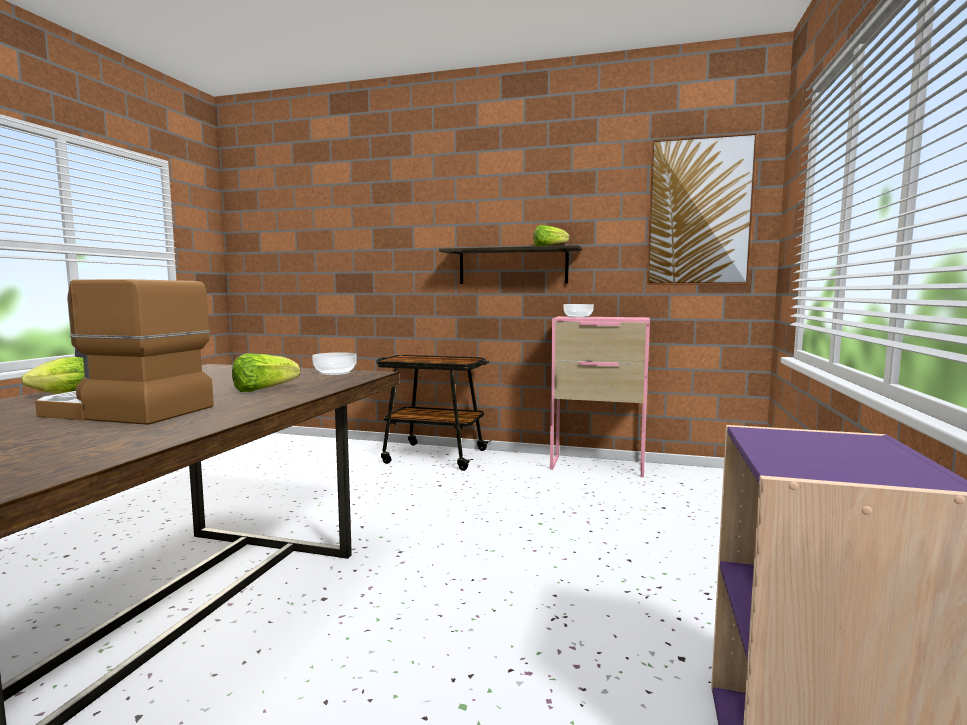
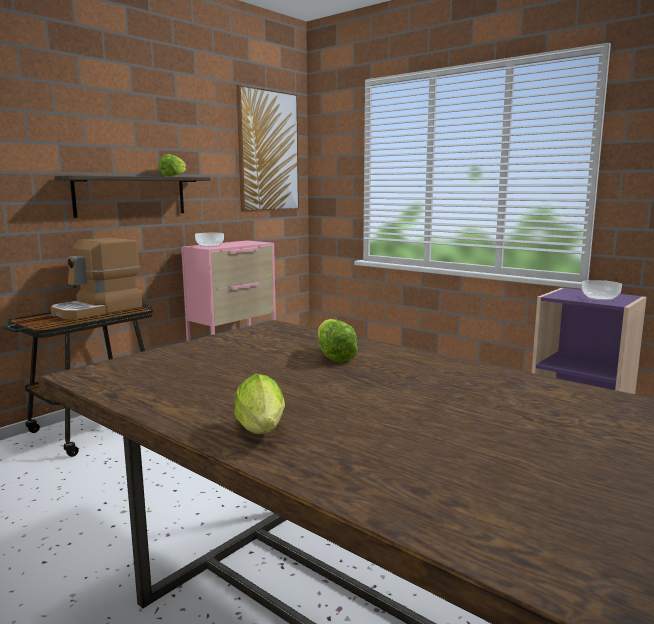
camera: 65 degrees left, 5 degrees up
(124, 412) = (414, 397): coffee machine -> coffee machine (98, 310)
(334, 372) = (250, 334): bowl -> bowl (600, 298)

